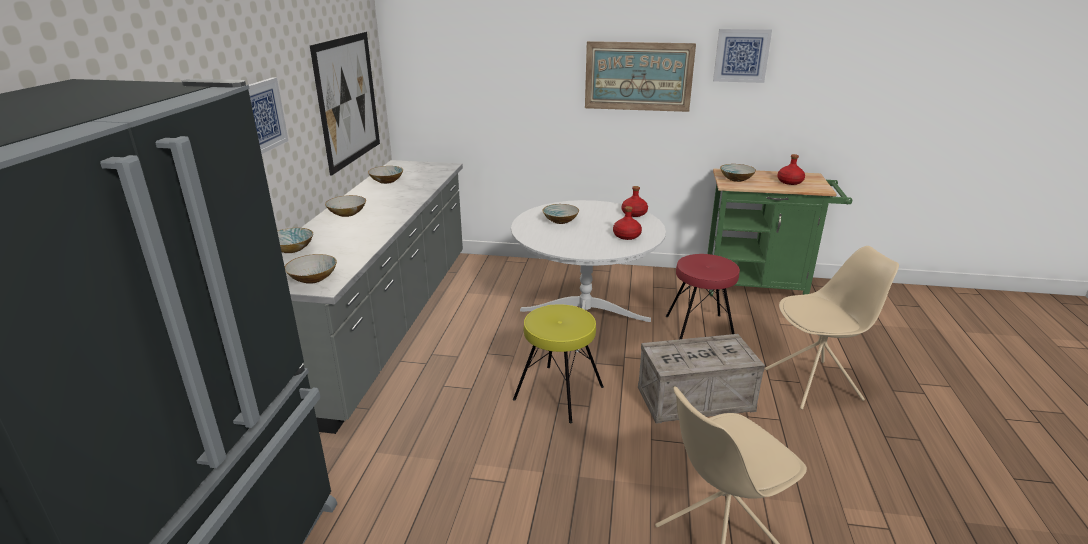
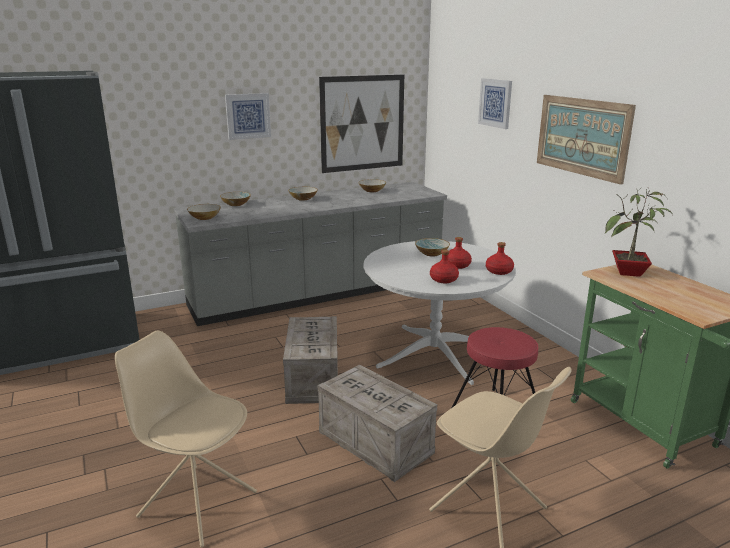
camera: 55 degrees right, 5 degrees down
(559, 393) = (313, 379): yellow stool -> crate
(736, 179) = (629, 273): bowl -> potted plant
(741, 55) = (681, 124): picture -> picture (495, 103)
(789, 182) = (684, 297): red bottle -> red bottle (457, 265)

